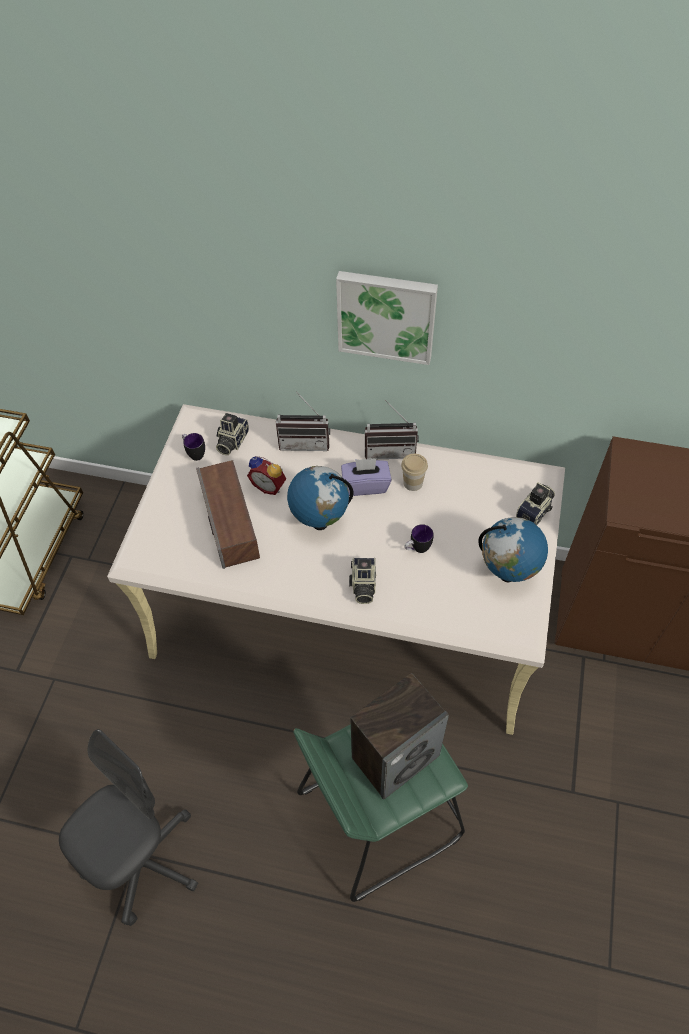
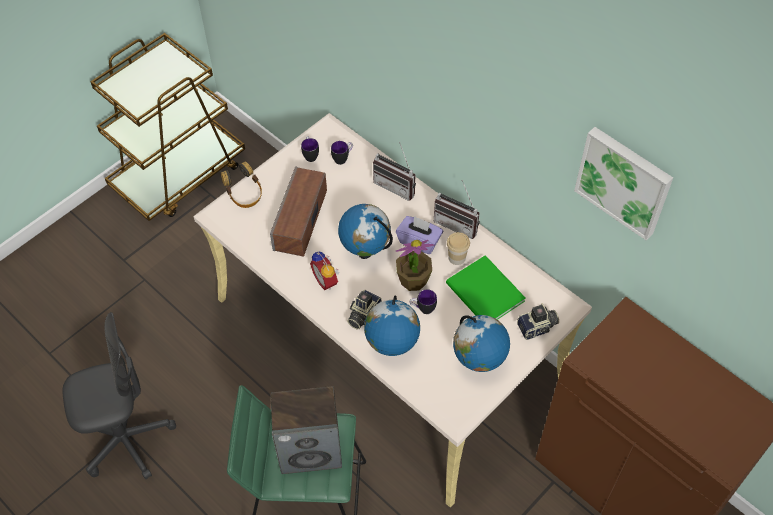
camera: 30 degrees right, 0 degrees up
(151, 526) = (244, 194): none -> headphones
(231, 441) = (343, 158): camera -> mug
(269, 486) = (347, 206): alarm clock -> alarm clock (327, 280)
(386, 315) = (474, 112): picture -> picture (624, 181)
(387, 525) = (413, 280): none -> potted plant
(415, 603) = (392, 347): none -> globe
(465, 504) = (485, 294): none -> green book

